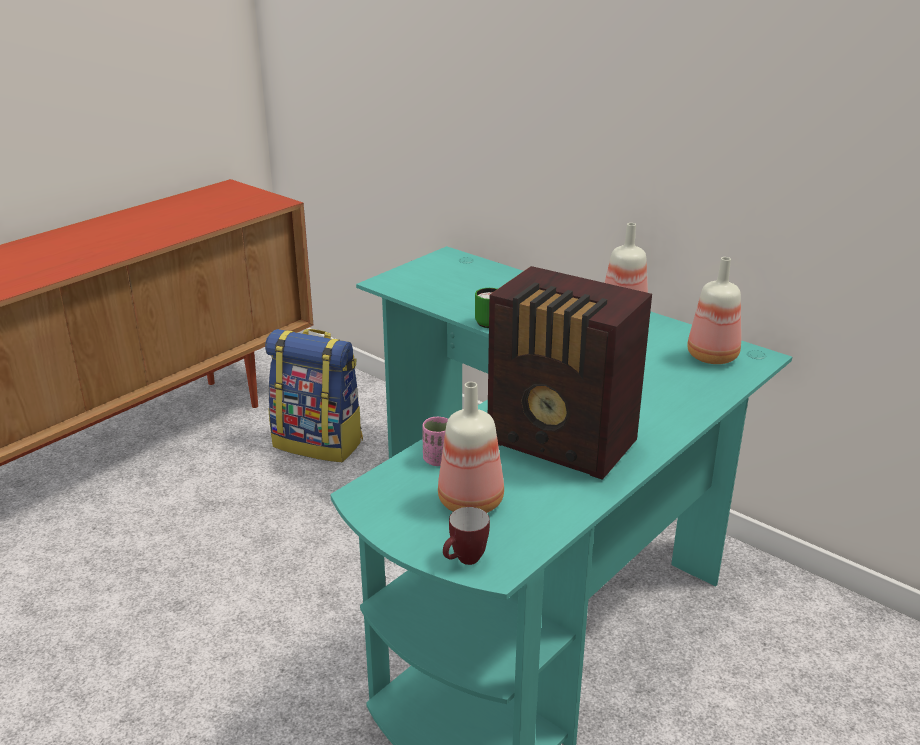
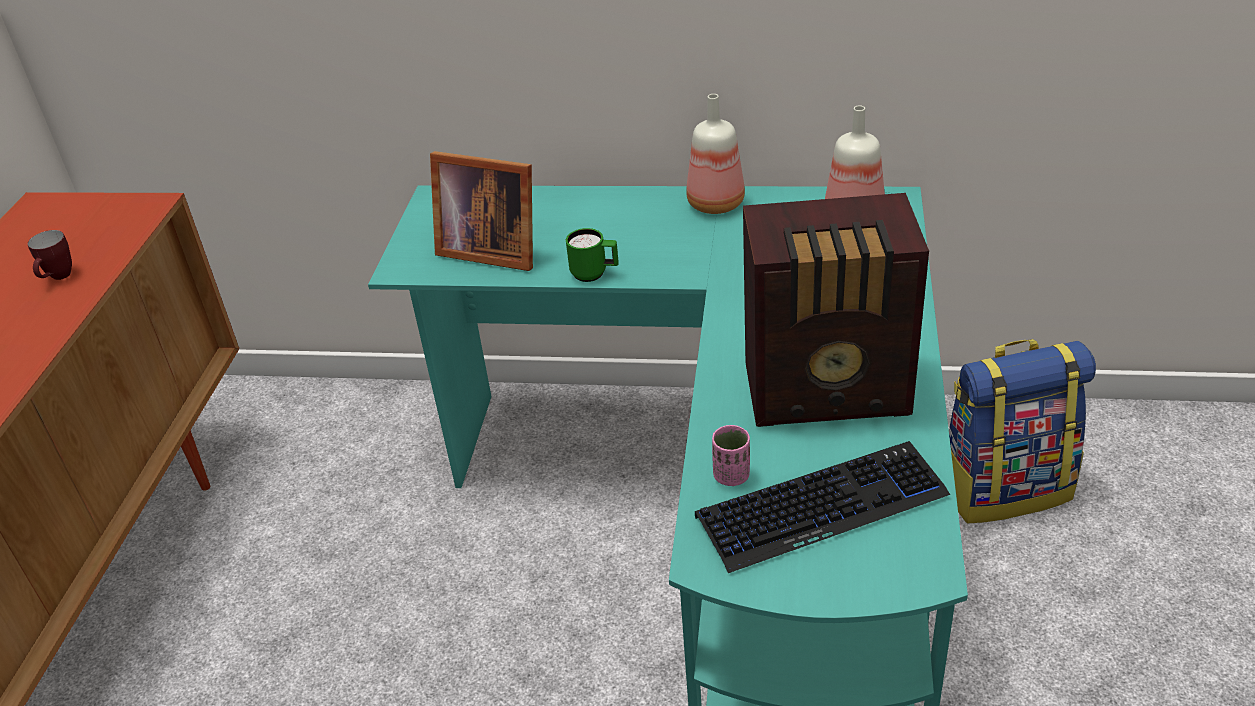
camera: 30 degrees left, 10 degrees up
(319, 443) = (339, 496): backpack -> backpack (1004, 488)
(445, 290) = (489, 249): none -> picture frame
(465, 561) = (892, 581): mug -> mug (59, 278)
(472, 501) = (821, 507): bottle -> keyboard

